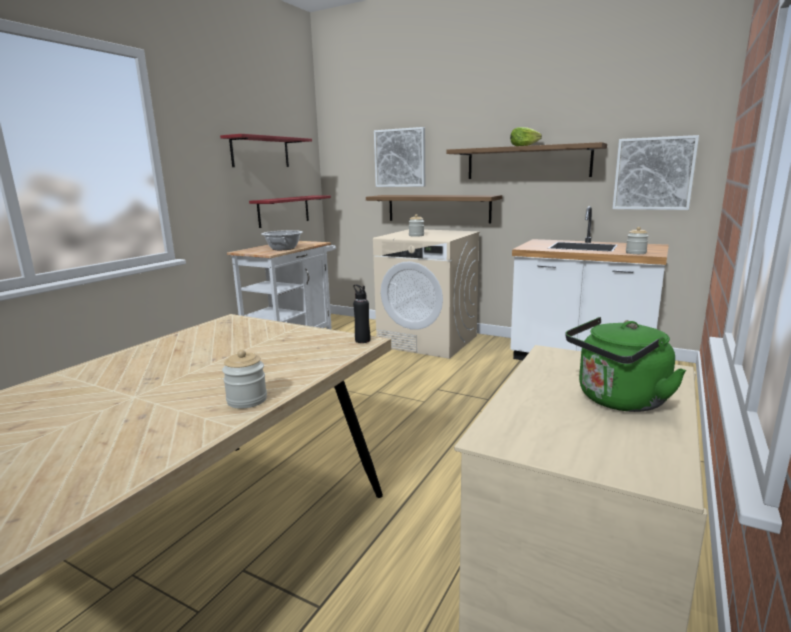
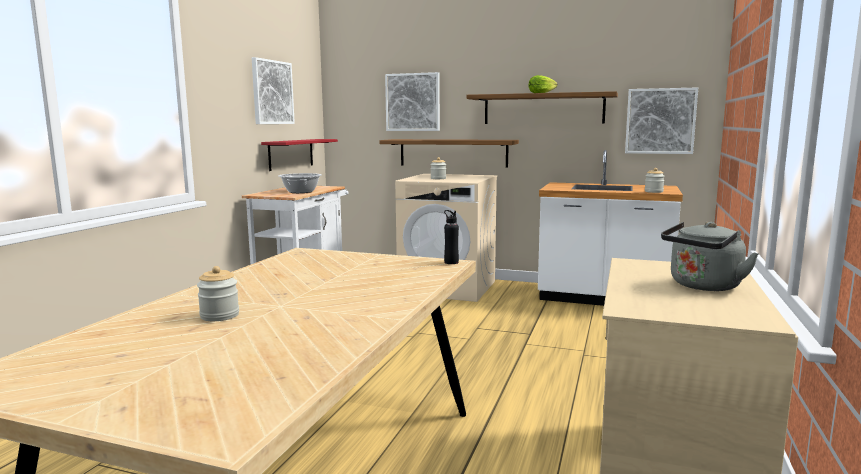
camera: 10 degrees left, 5 degrees down
(247, 400) = (391, 303): jar -> jar (219, 315)
(260, 152) = (272, 92): red shelf -> picture
(618, 401) = (703, 286): green kettle -> grey kettle

